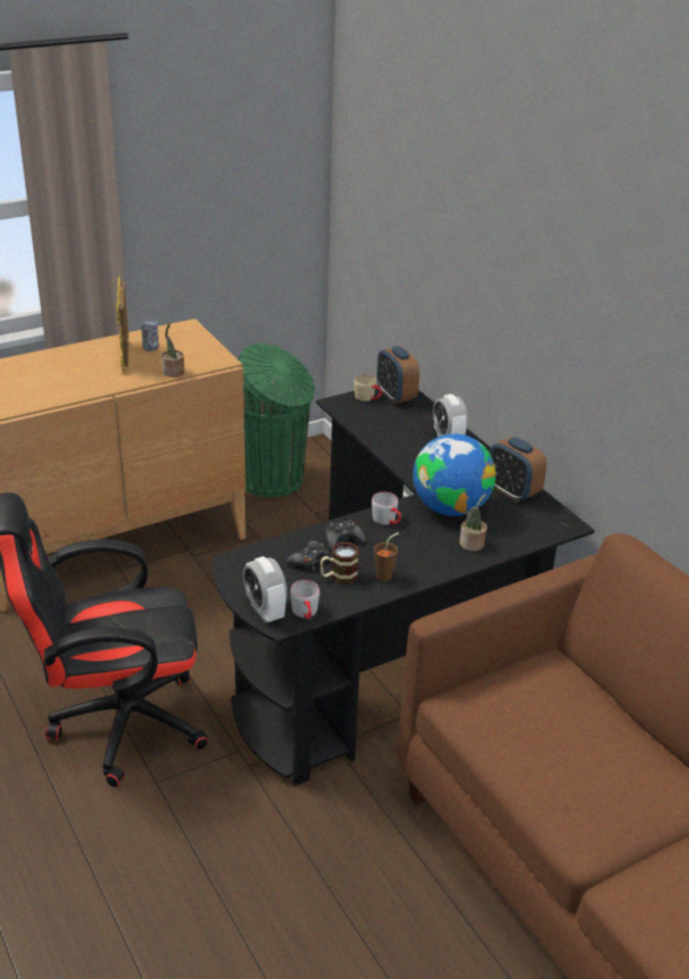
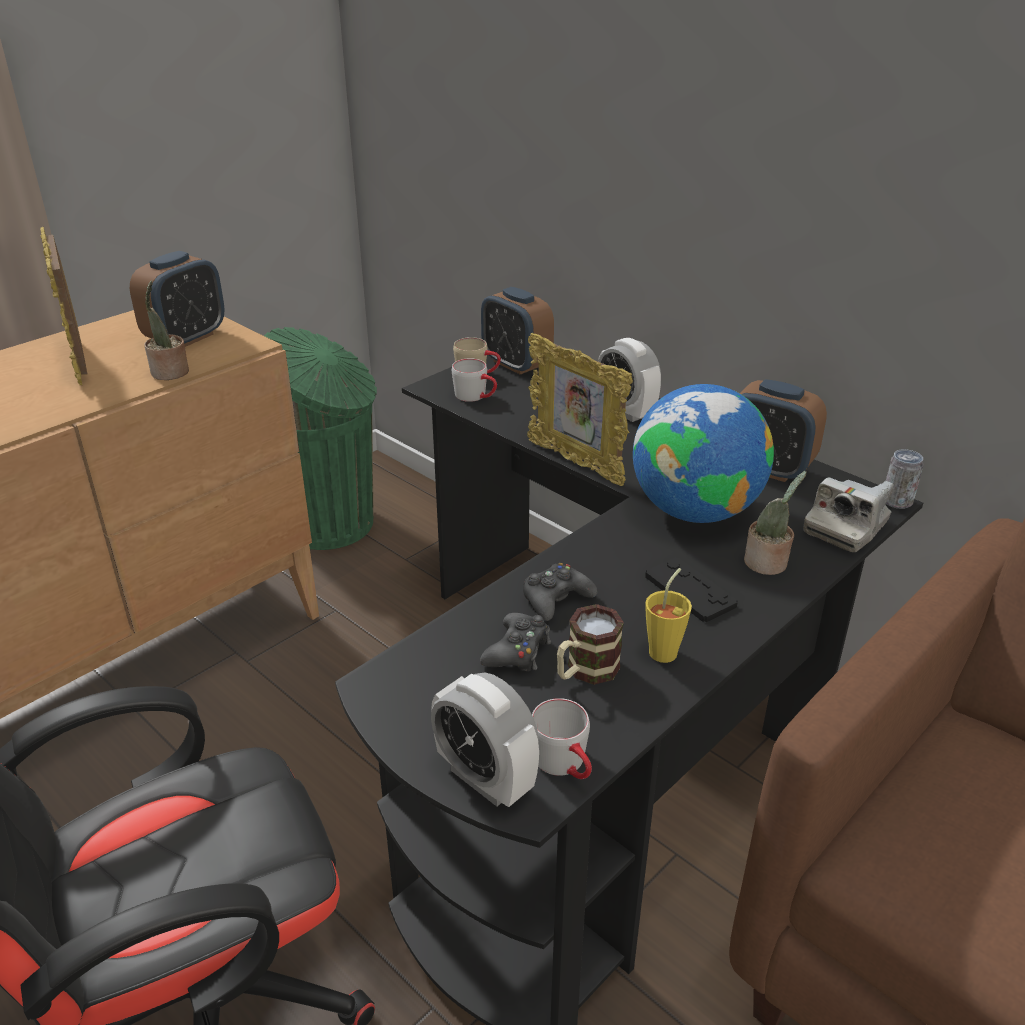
camera: 15 degrees left, 0 degrees up
(151, 348) = (120, 343): can -> can (896, 501)
(189, 350) = (186, 338): none -> alarm clock
(387, 521) = (611, 551): grey mug -> grey mug (476, 396)
(387, 575) = (666, 649): brown cup -> yellow cup
(397, 467) = (576, 463): none -> picture frame
(418, 550) = (690, 591): none -> black game controller
(534, 534) = (846, 527): none -> camera

